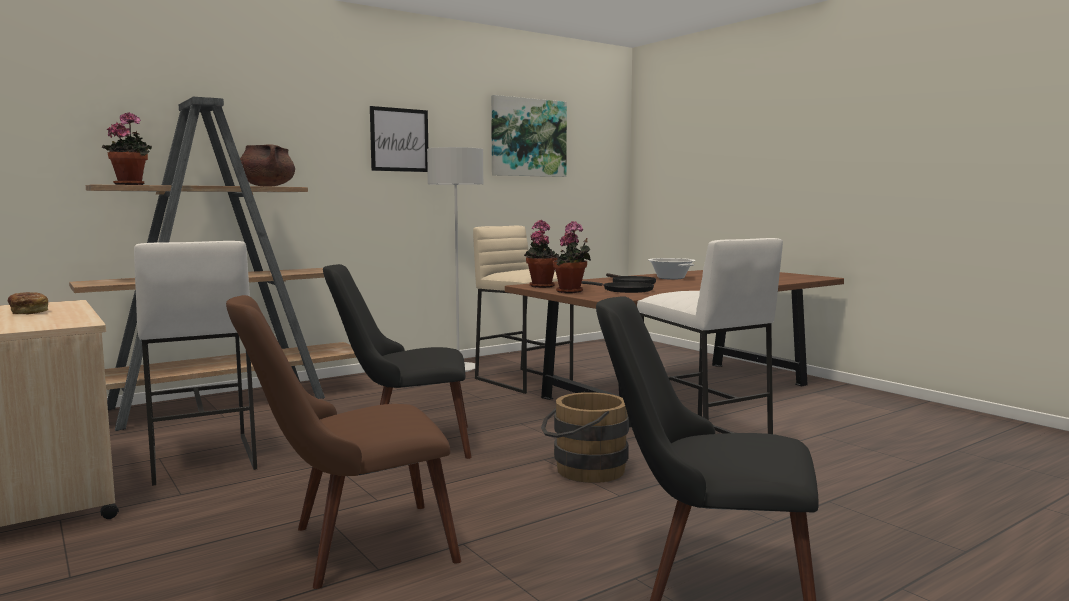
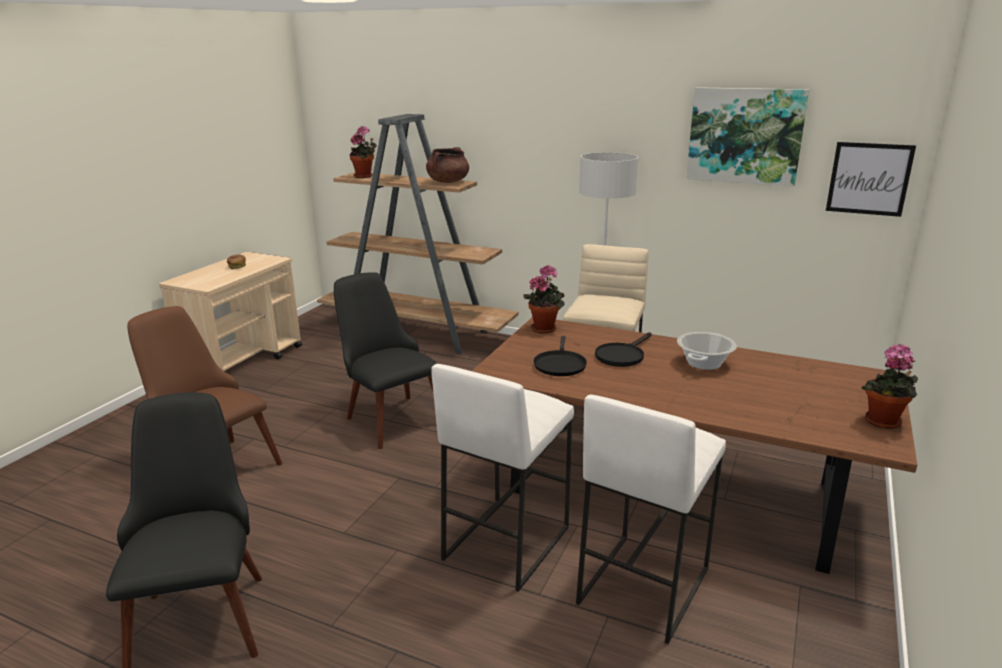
camera: 60 degrees right, 15 degrees up
(200, 459) = (316, 371): white stool -> white stool (642, 585)
(399, 140) = (583, 138): picture -> picture (869, 179)
(571, 292) = (519, 348): potted plant -> potted plant (883, 423)
(583, 470) = (386, 502): brown bucket -> none

